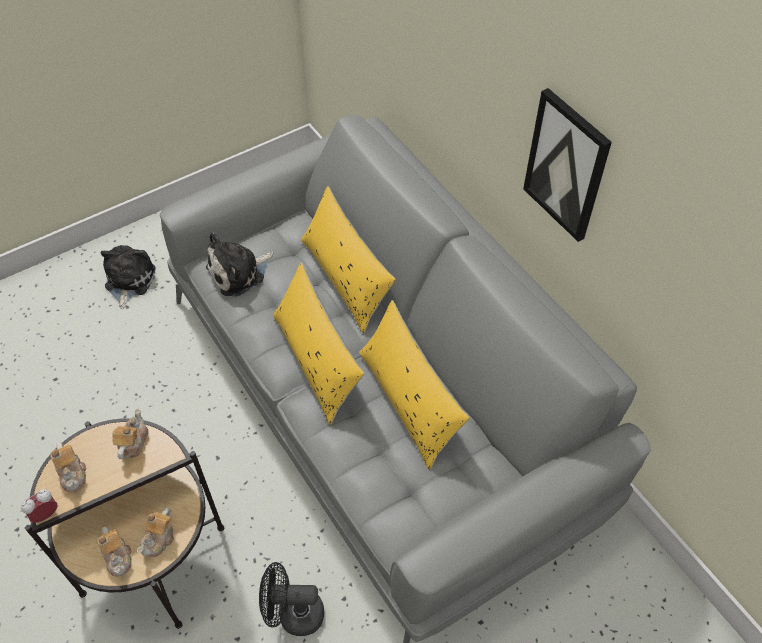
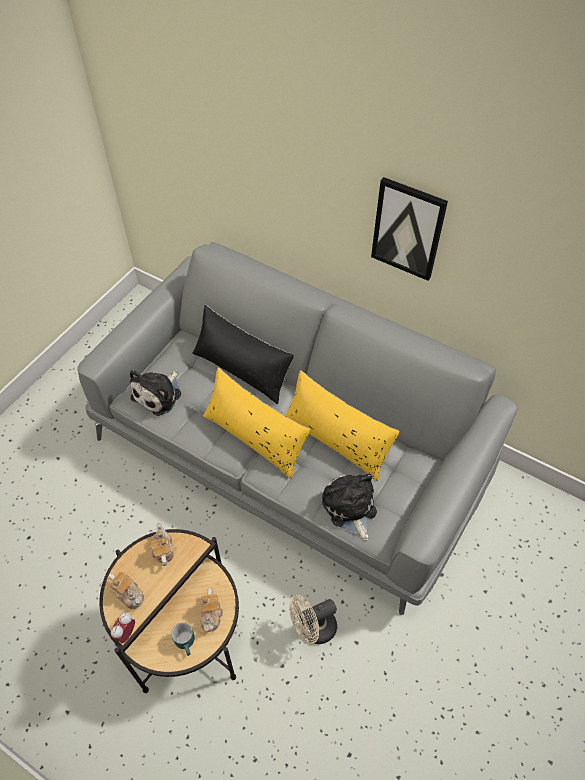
camera: 25 degrees left, 0 degrees up
(118, 557) = (187, 642): teapot -> turquoise mug
(129, 281) = (48, 437): plush toy -> plush toy (349, 508)
(293, 614) = (313, 629): black fan -> beige fan
(346, 278) = (242, 369): yellow pillow -> black pillow

